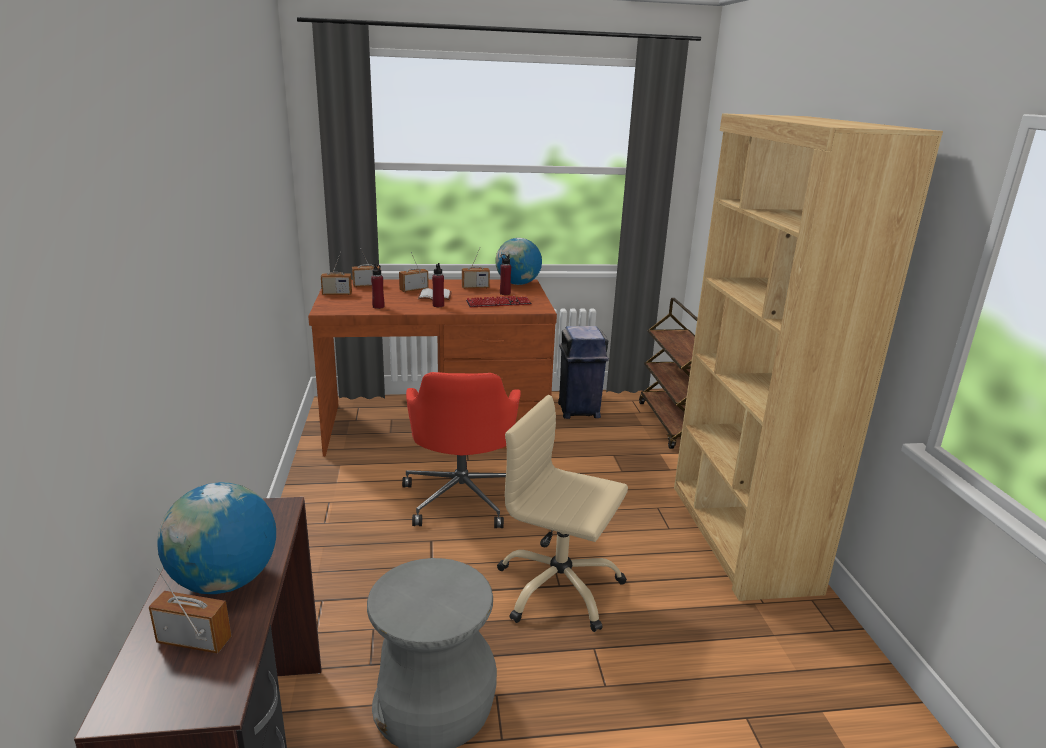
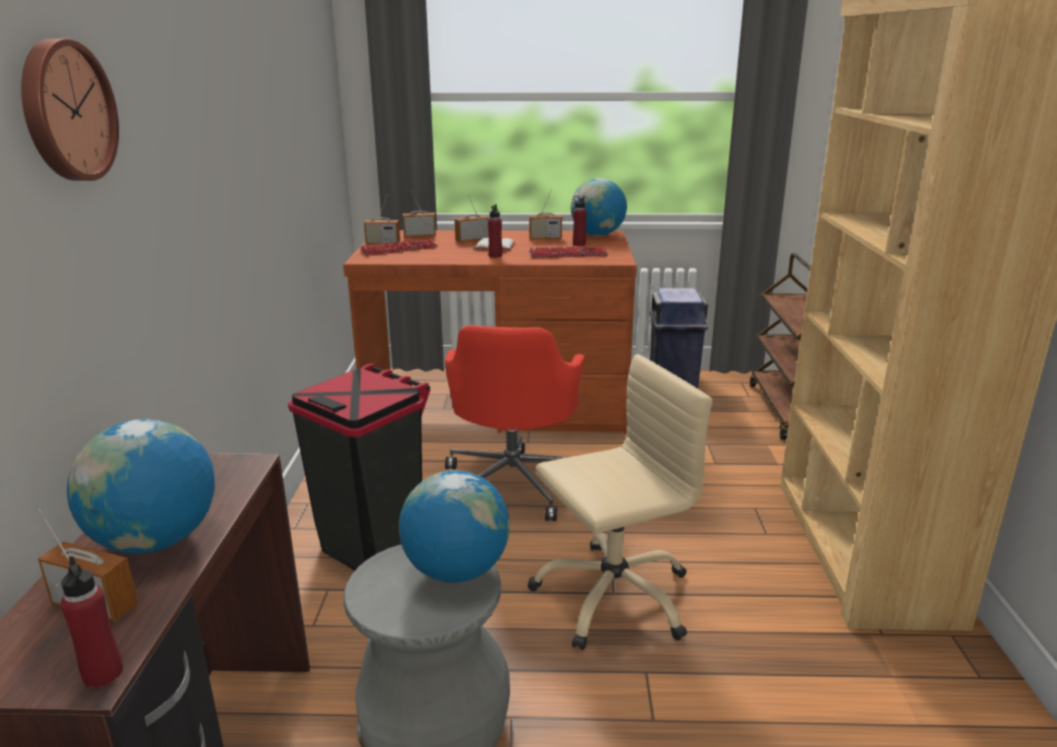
camera: 10 degrees right, 0 degrees up
(136, 227) = (65, 111): none -> wall clock
(353, 299) = (399, 249): none -> keyboard
(354, 560) = (373, 547): none -> black trash can
(378, 306) = (425, 256): red bottle -> red bottle (103, 674)
(454, 582) = (456, 570): none -> globe
(558, 588) = (613, 596): beige office chair -> beige office chair turned 120 degrees clockwise

